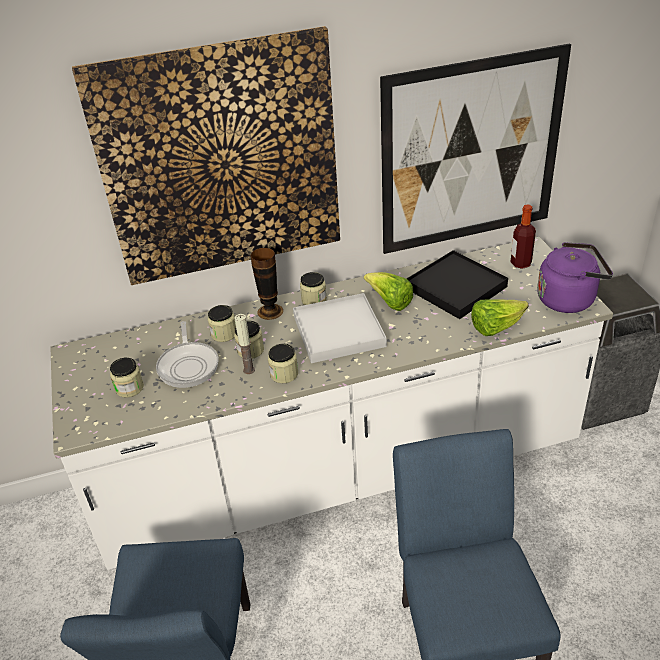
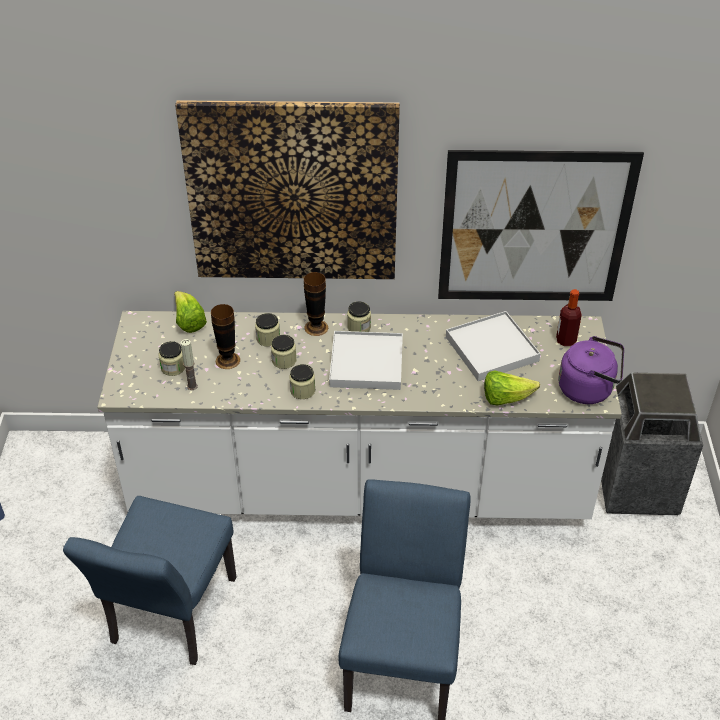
camera: 15 degrees right, 5 degrees up
(188, 365) = (227, 360): frying pan -> vase
(249, 370) = (275, 378): candle -> candle (192, 386)
(389, 302) = (424, 347): lettuce -> lettuce (189, 322)
(455, 287) = (491, 349): black tray -> white tray

